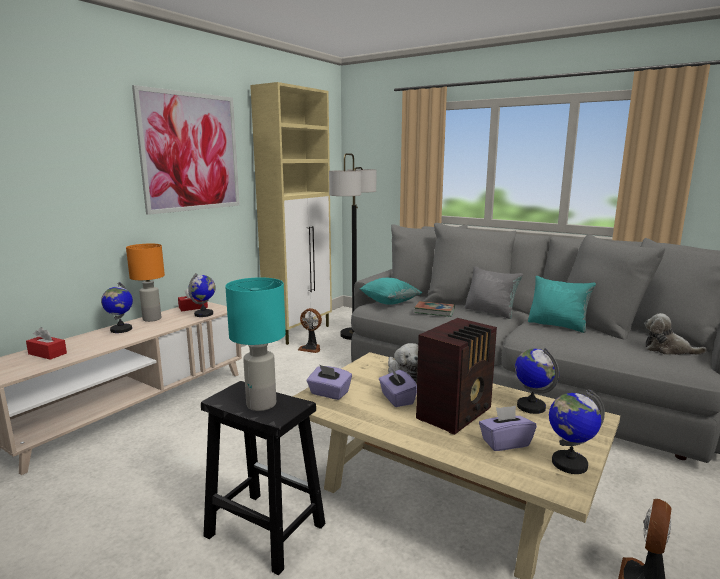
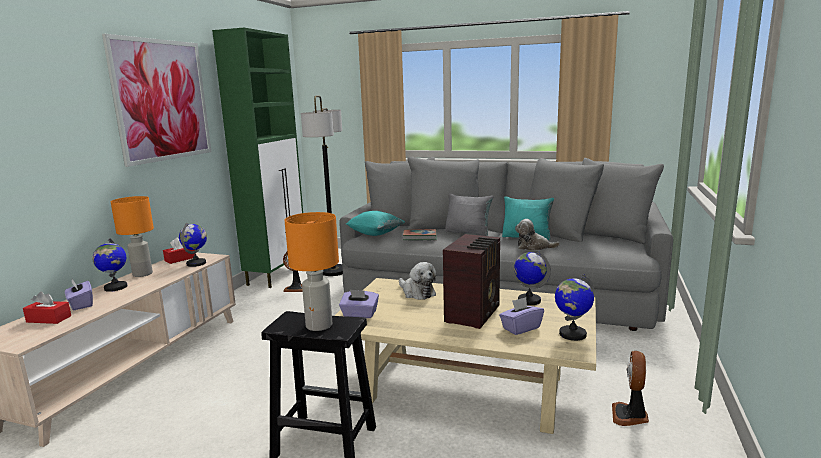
camera: 15 degrees left, 0 degrees up
(261, 405) = (319, 326): turquoise table lamp -> orange table lamp
(299, 332) = (277, 275): beige cabinet -> green cabinet
(397, 399) = (420, 310): purple tissue box -> purple tissue box (81, 304)
(668, 350) = (615, 246): plush toy -> plush toy (533, 247)

